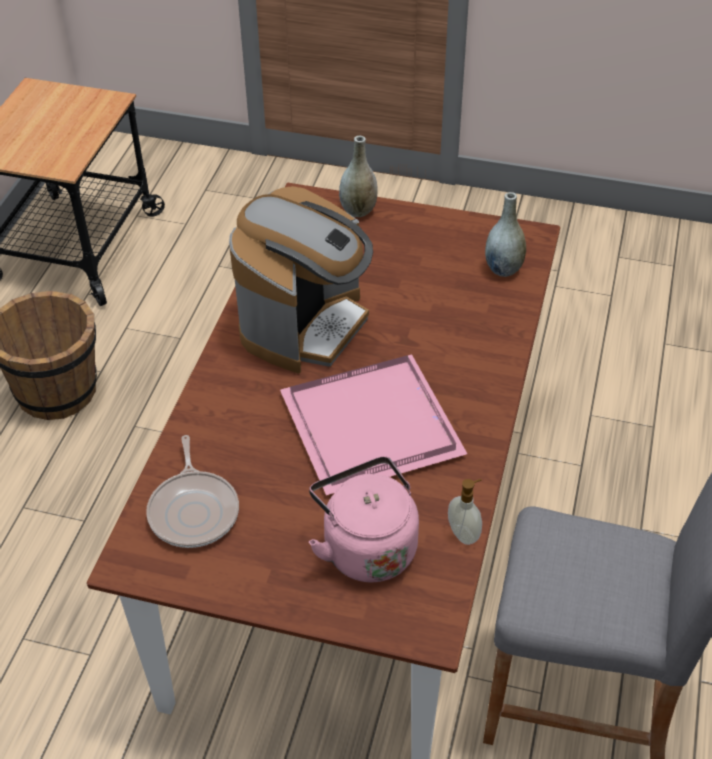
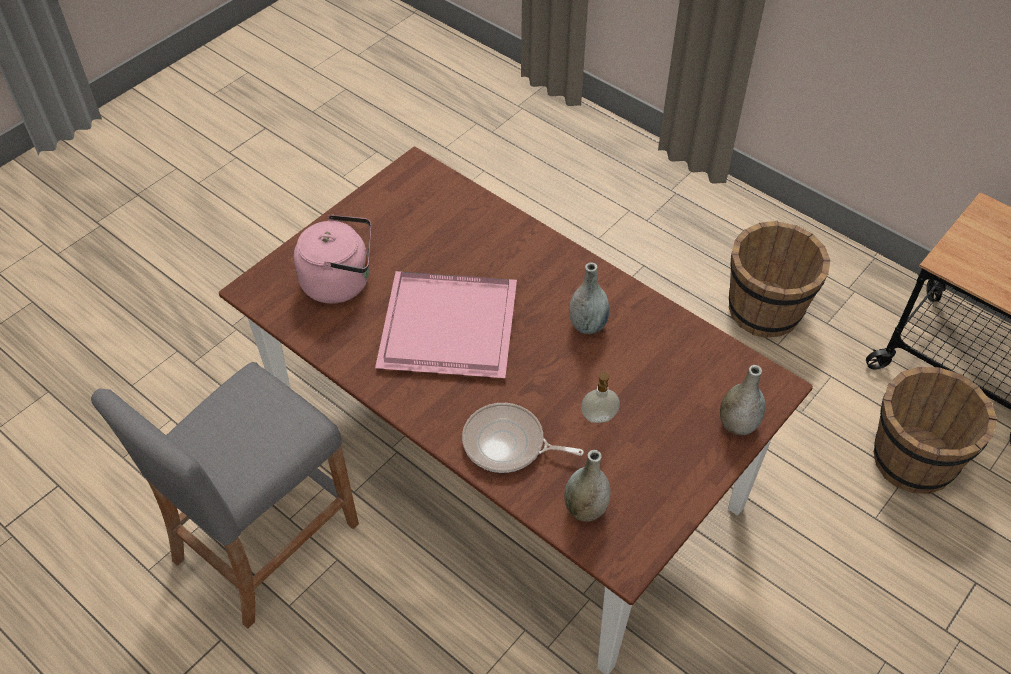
camera: 115 degrees right, 5 degrees up
(194, 510) = (435, 206): frying pan -> frying pan (508, 444)
(199, 265) = (911, 460): none -> brown bucket
(305, 325) = (587, 326): coffee machine -> grey vase
(464, 533) = (310, 339): soap dispenser -> soap dispenser (599, 418)

